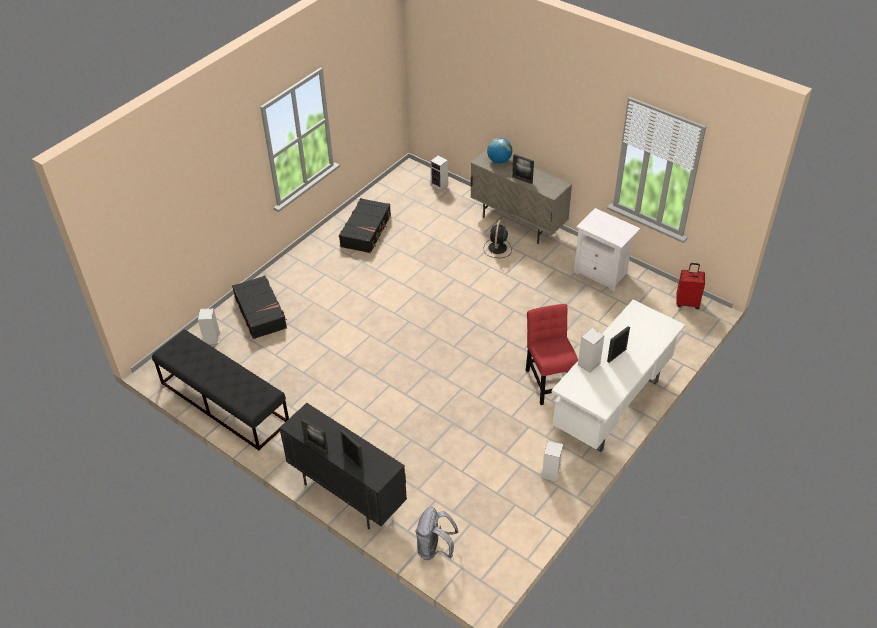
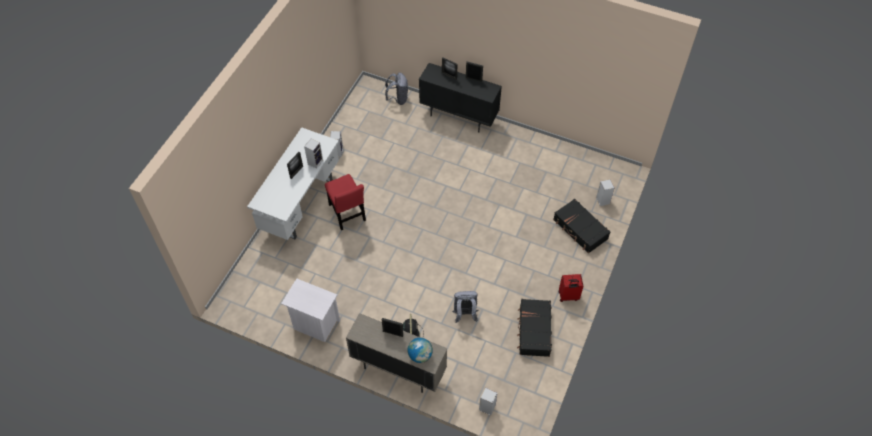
camera: 165 degrees right, 10 degrees up
(224, 402) = (565, 157): black bench -> none
(433, 255) = (464, 314): none -> grey backpack
(687, 302) = (242, 306): red suitcase -> red suitcase (568, 296)

